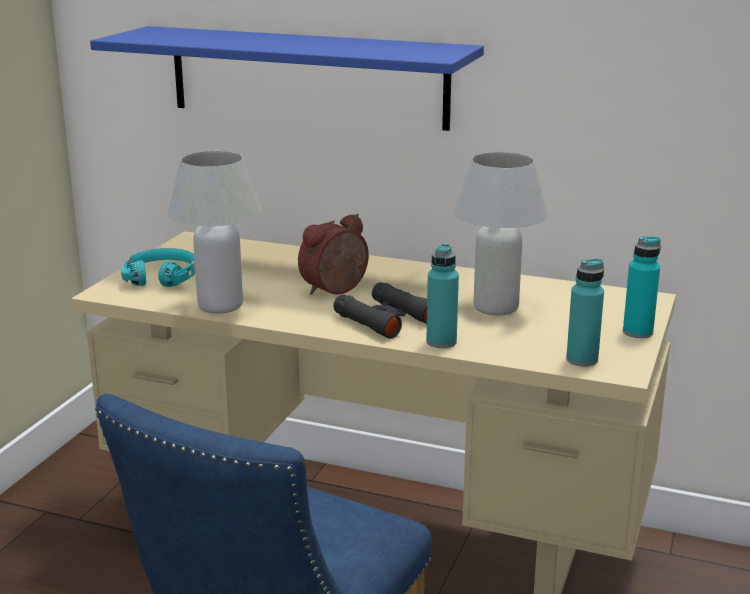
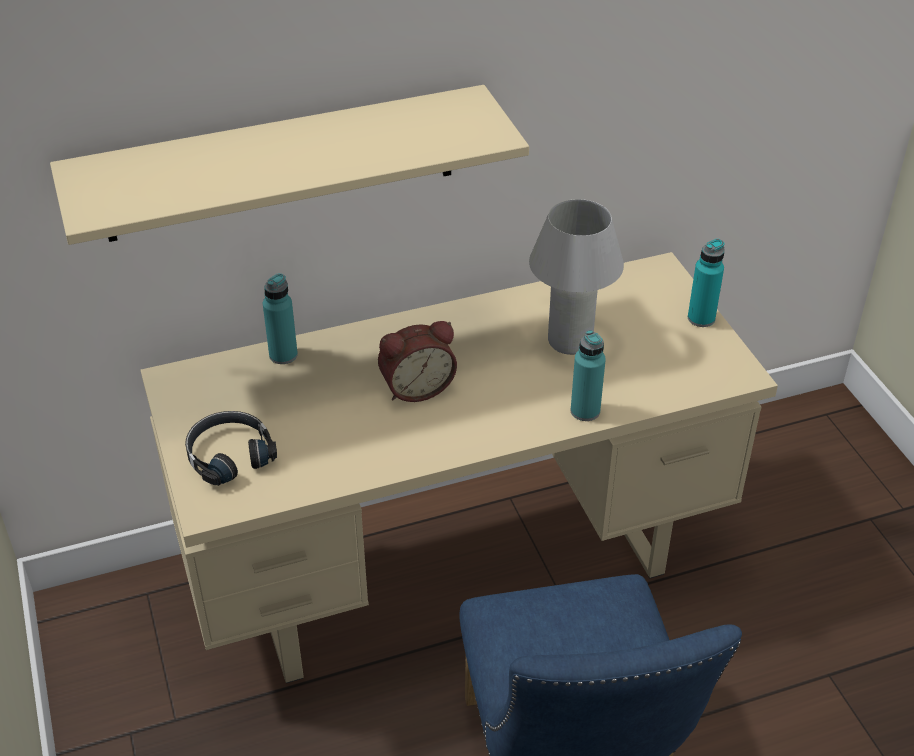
camera: 40 degrees left, 20 degrees up
(162, 277) = (229, 454): turquoise headphones -> black headphones
(220, 306) = (345, 466): white table lamp -> none
(307, 77) = (280, 164): blue shelf -> beige shelf
(336, 290) = (416, 387): alarm clock -> alarm clock turned 120 degrees counterclockwise
(385, 319) = (507, 405): black binoculars -> none
(582, 360) = (703, 375): turquoise bottle -> turquoise bottle (283, 355)

